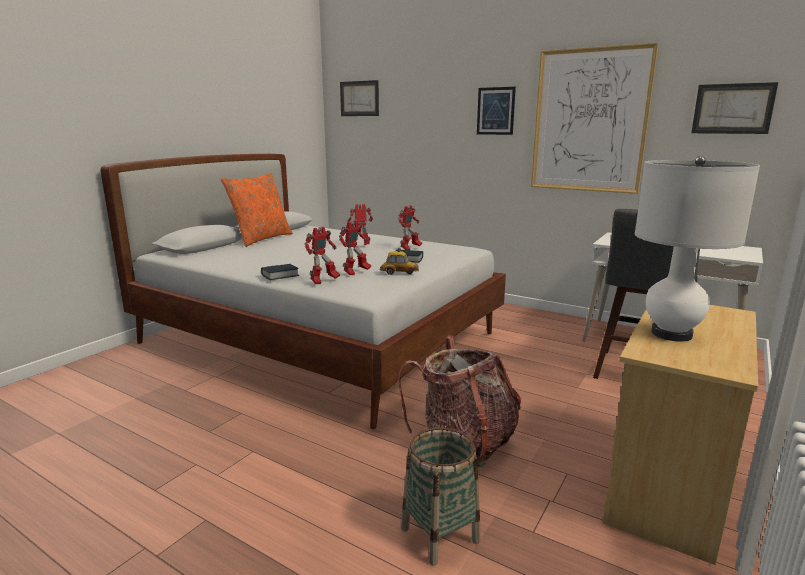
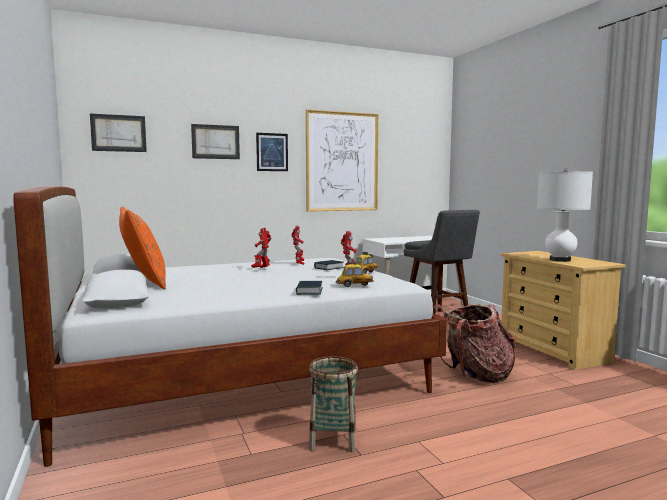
camera: 55 degrees left, 10 degrees down
(323, 281) = (354, 285): toy robot -> toy car
(439, 534) = (567, 406): basket -> basket (333, 439)
(732, 108) = (416, 156): picture -> picture (215, 142)

